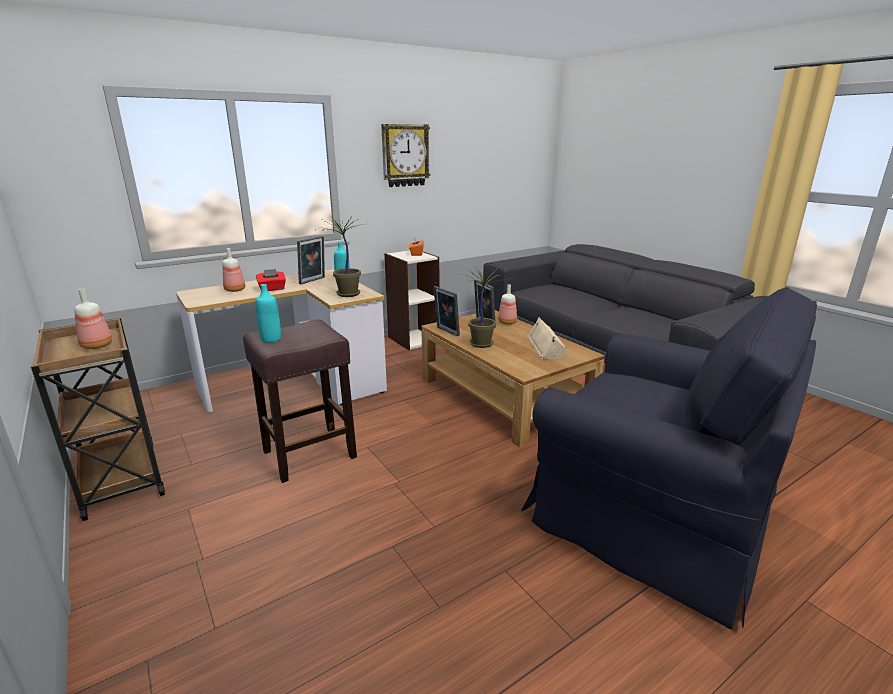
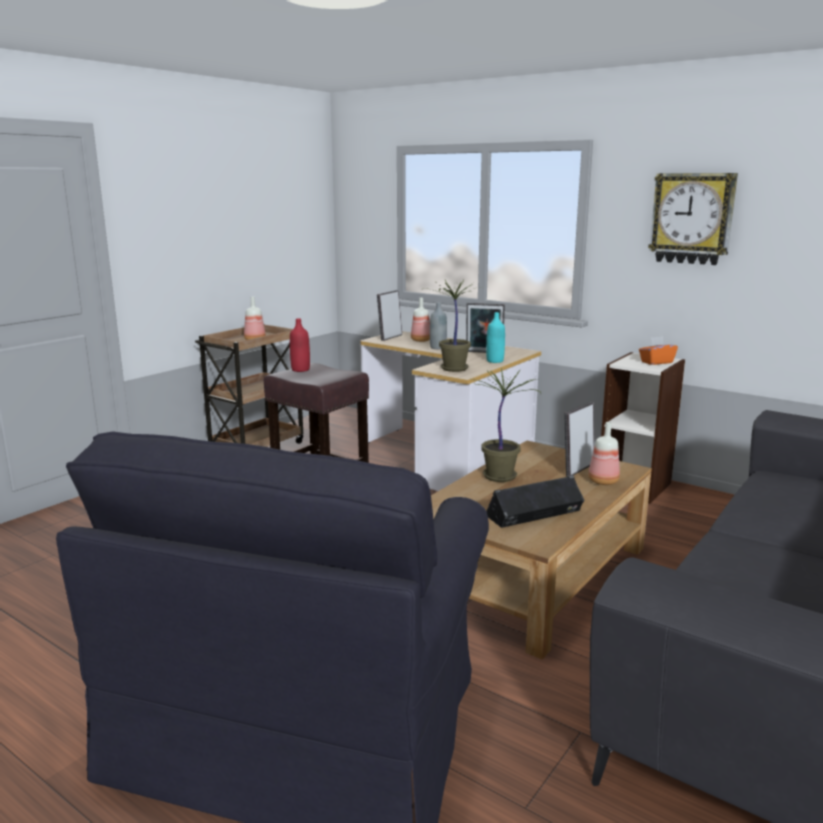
camera: 70 degrees right, 5 degrees down
(271, 339) = (300, 370): turquoise bottle -> red bottle
(272, 289) = (438, 347): red tissue box -> grey bottle
(446, 332) = (519, 454): picture frame -> picture frame (390, 337)
(546, 346) = (535, 515): beige speaker -> black speaker

